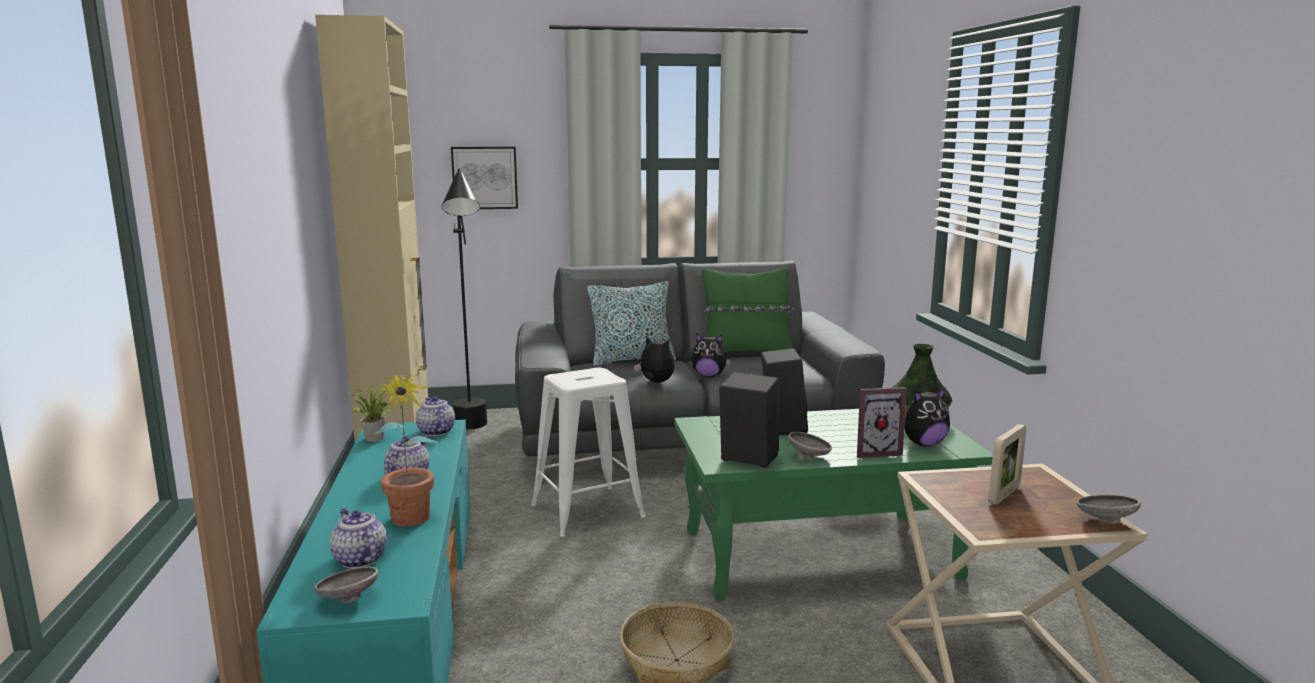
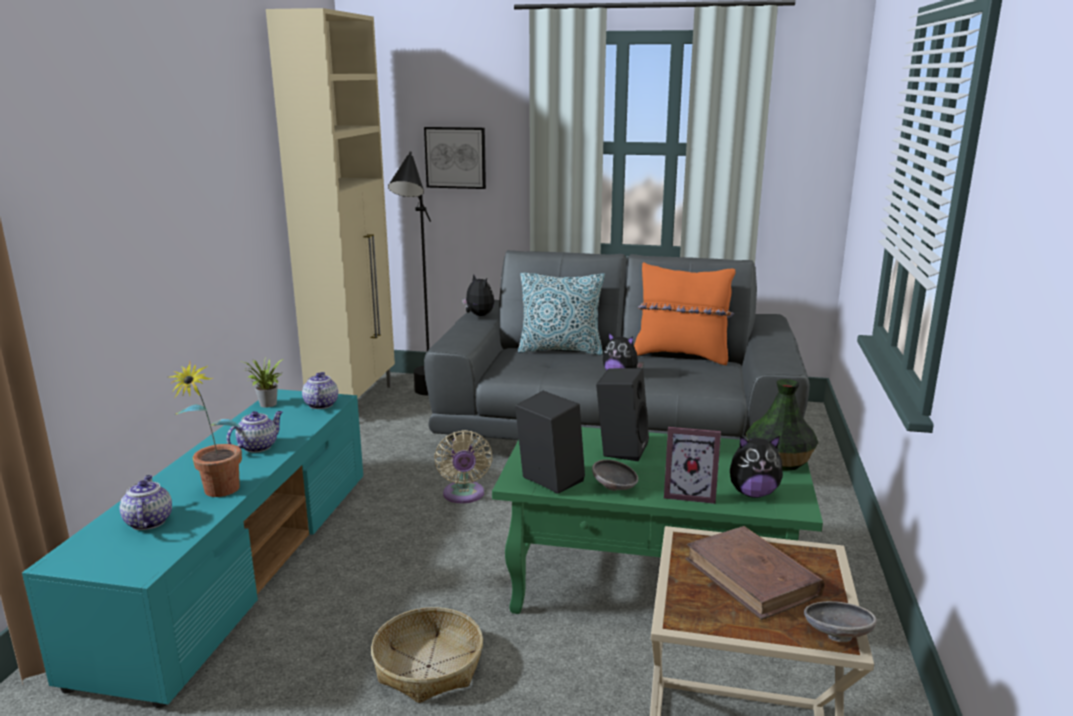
camera: 20 degrees right, 5 degrees up
(348, 598) = (106, 558): grey bowl -> none
(586, 511) = (463, 495): white stool -> beige fan
(655, 382) = (560, 378): plush toy -> plush toy (478, 315)
(746, 354) = (681, 355): green pillow -> orange pillow
(1004, 494) = (752, 577): picture frame -> brown book

